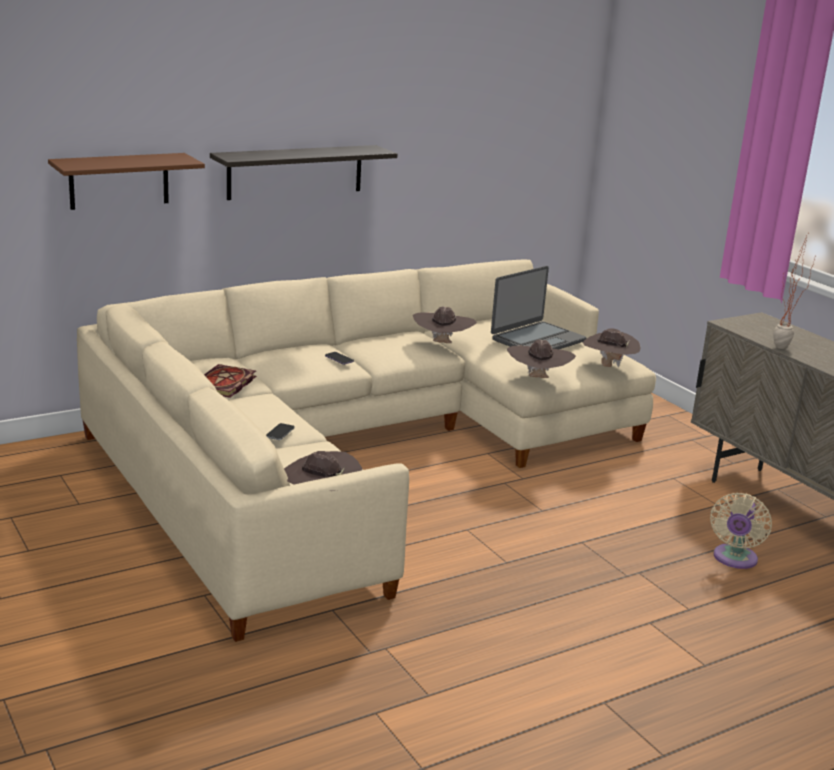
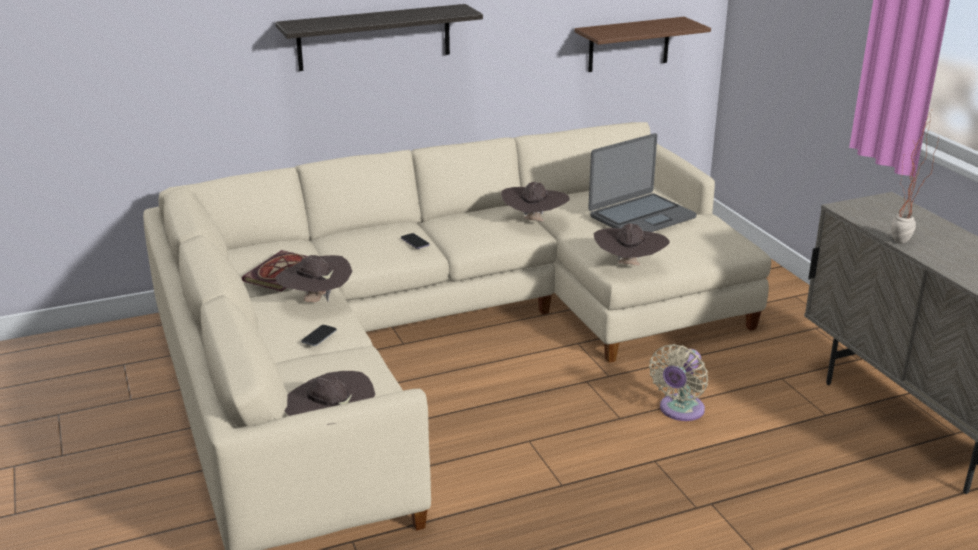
camera: 10 degrees right, 5 degrees up
(119, 181) = (177, 56): brown shelf -> brown shelf (629, 44)
(608, 366) = (715, 249): brown hat -> brown hat (315, 301)
(734, 559) = (829, 489): beige fan -> beige fan (679, 411)

